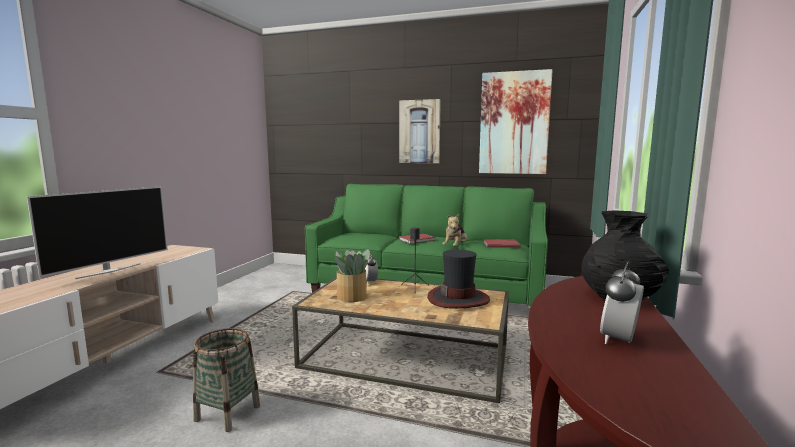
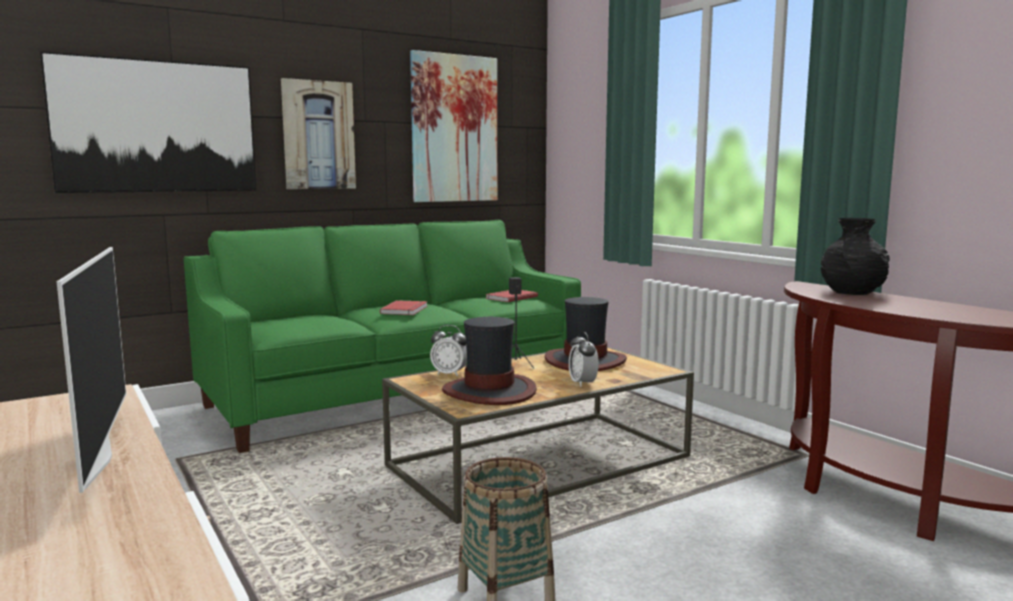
camera: 50 degrees left, 0 degrees up
(340, 131) = (156, 126): none -> picture
(352, 297) = (489, 391): potted plant -> hat
(455, 247) = (462, 311): plush toy -> none
(619, 340) = (935, 307): alarm clock -> alarm clock (582, 383)

